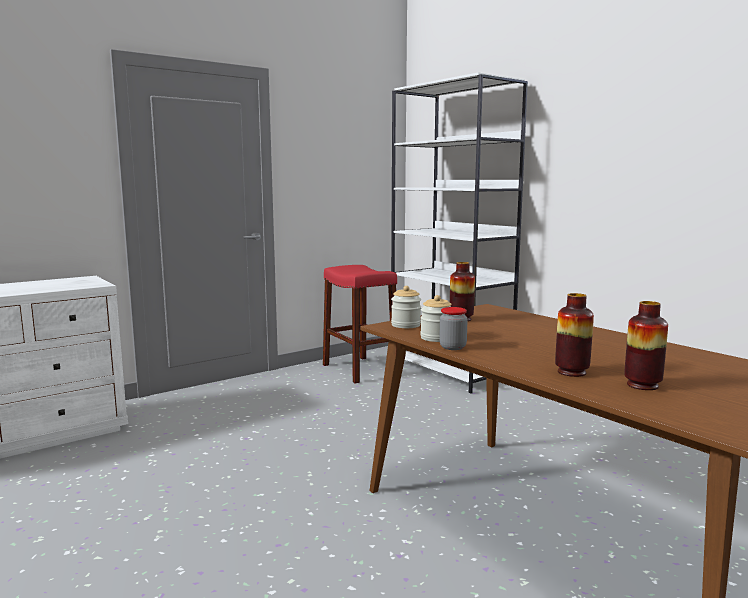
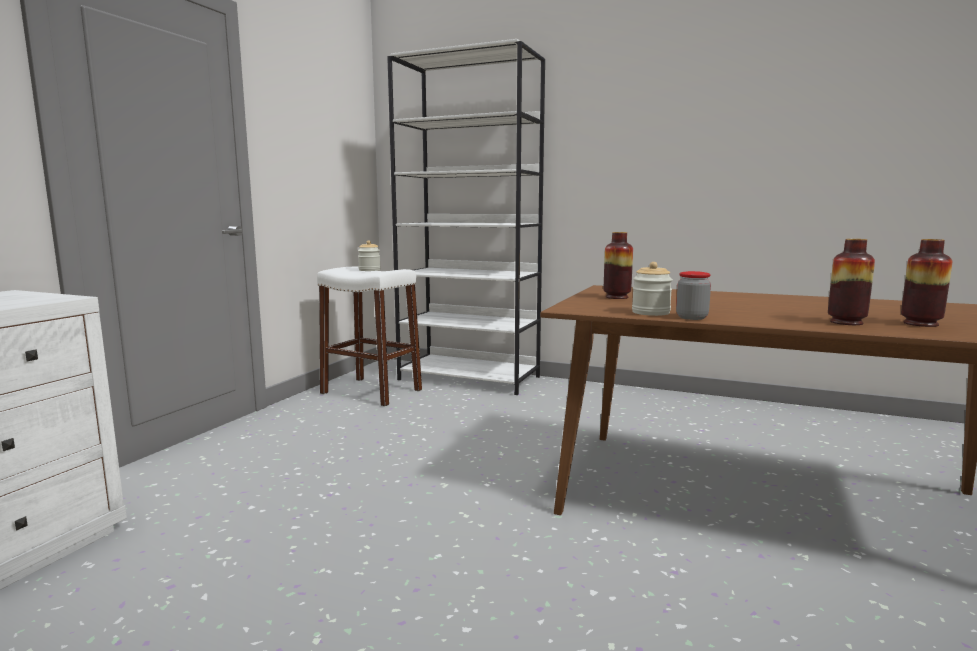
camera: 30 degrees left, 0 degrees up
(360, 370) = (371, 392): red stool -> white stool
(406, 325) = (584, 306): jar -> jar (369, 270)

